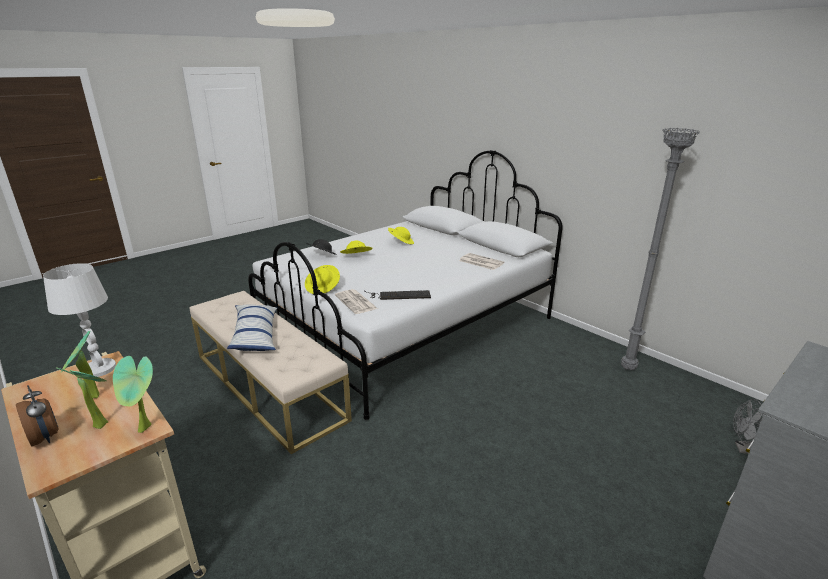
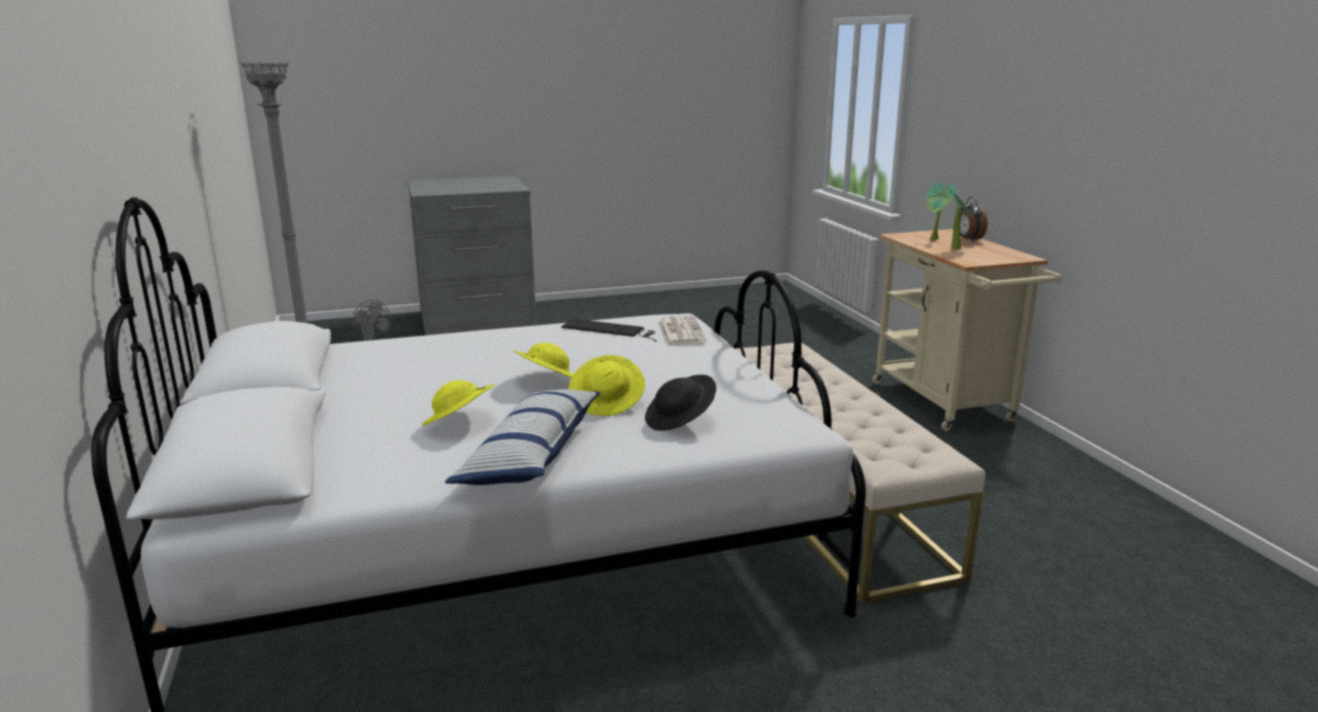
camera: 155 degrees left, 5 degrees down
(100, 369) = (969, 259): white table lamp -> none
(146, 429) = (899, 235): potted plant -> none
(255, 335) = (837, 392): pillow -> pillow (531, 455)
(323, 288) = (717, 357): yellow hat -> yellow hat (546, 381)
(480, 262) = (398, 352): newspaper -> none

